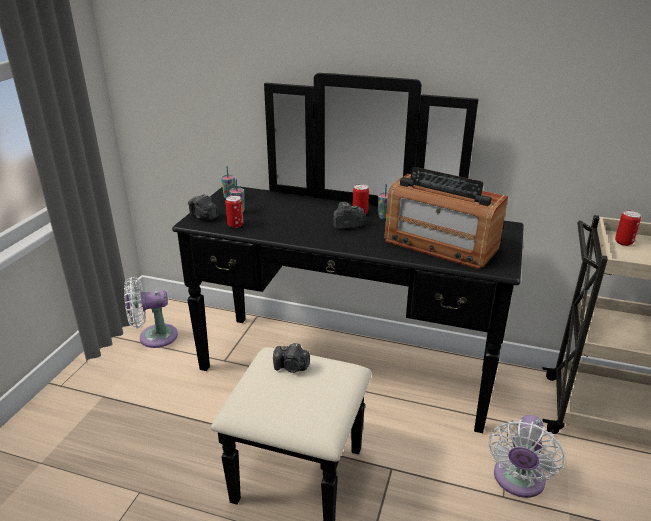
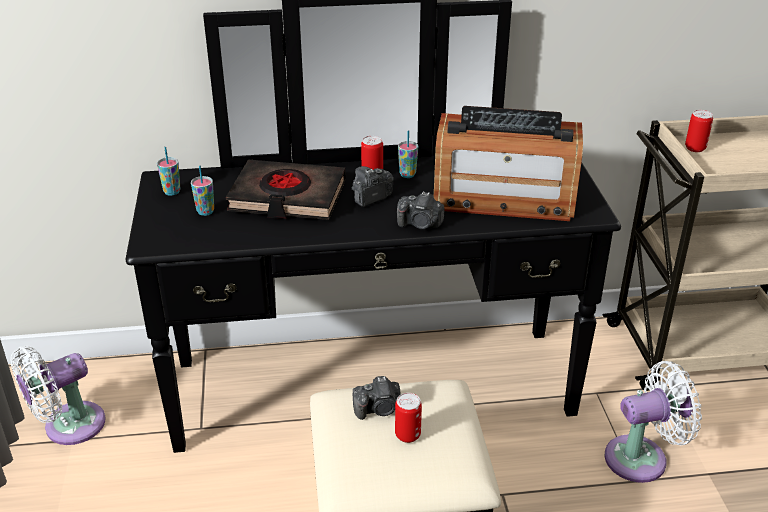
camera: 25 degrees left, 5 degrees up
(203, 217) = (161, 231): camera -> camera (420, 224)
(235, 225) = (219, 233): can -> can (407, 435)
(294, 214) = (287, 197): none -> black book
(517, 481) = (642, 458): white fan -> white fan turned 105 degrees counterclockwise

